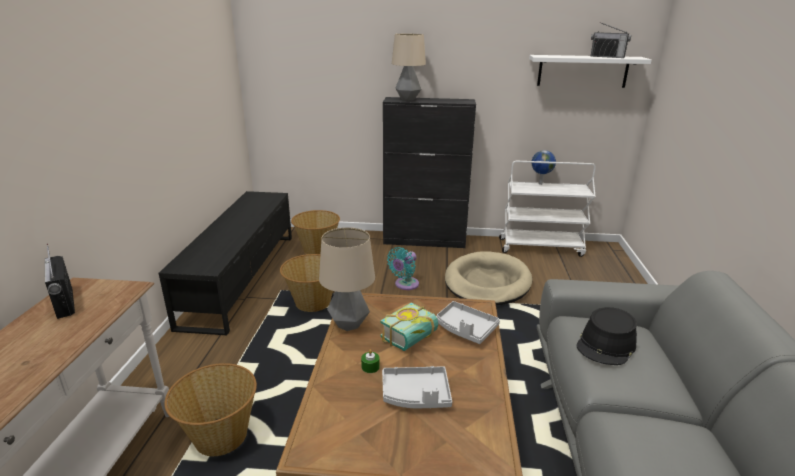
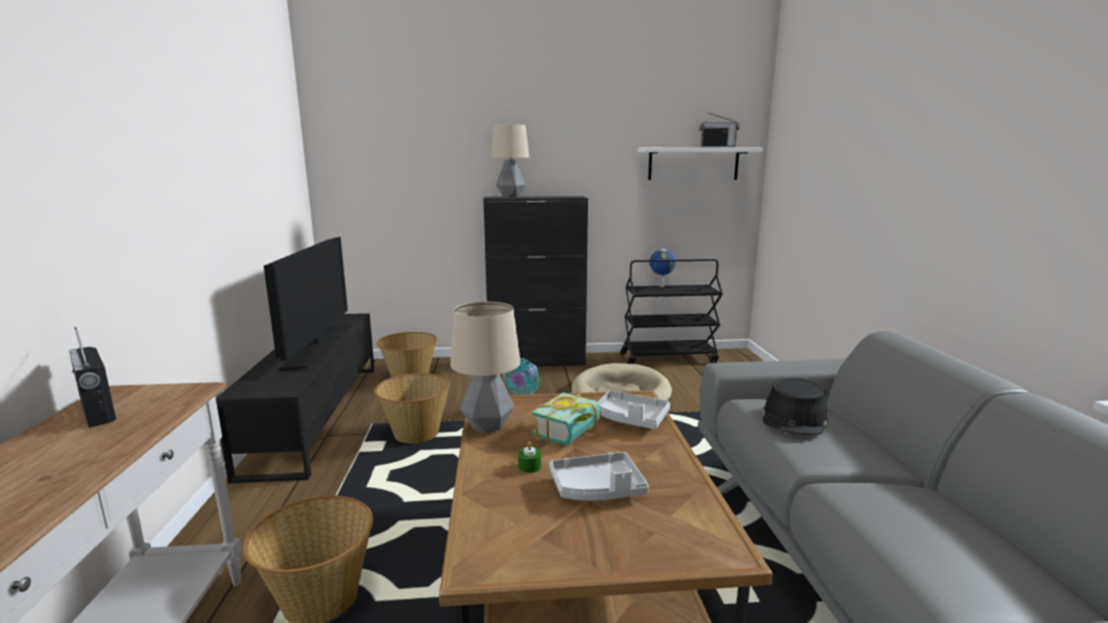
camera: 10 degrees left, 10 degrees down
(242, 225) = (319, 345): none -> television
(541, 247) = (668, 358): white cart -> black cart

